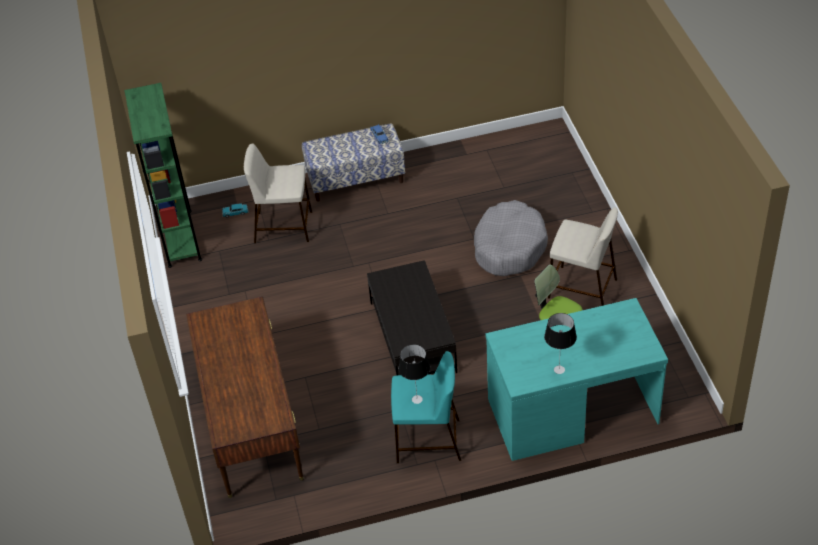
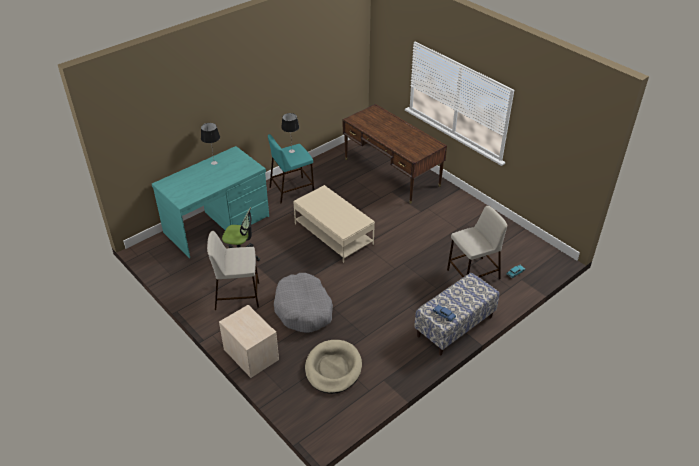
camera: 150 degrees right, 5 degrees down
(180, 238) = (532, 246): green bookcase -> none
(413, 337) = (333, 234): black coffee table -> beige coffee table
(510, 178) = (333, 368): none -> beige dog bed
(591, 217) = (251, 354): none -> beige nightstand

